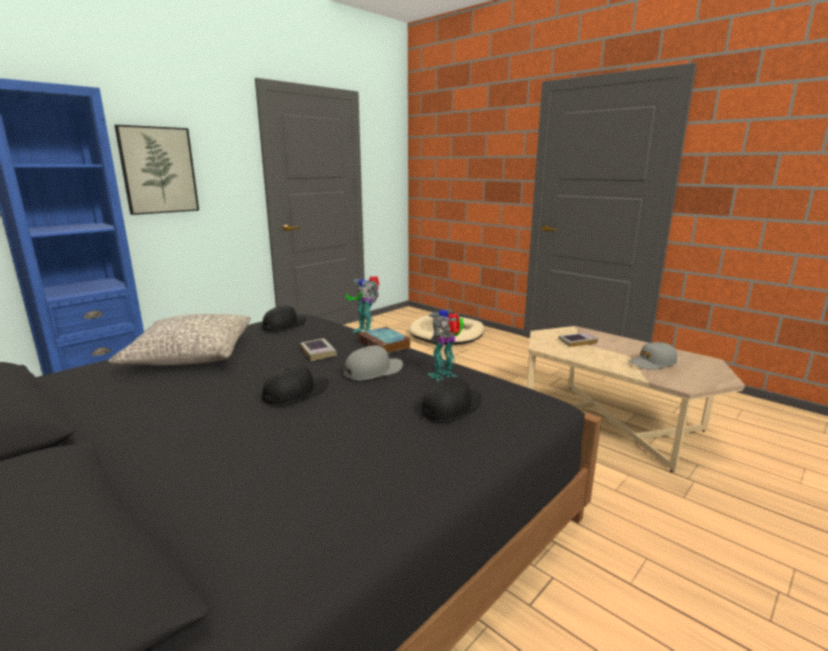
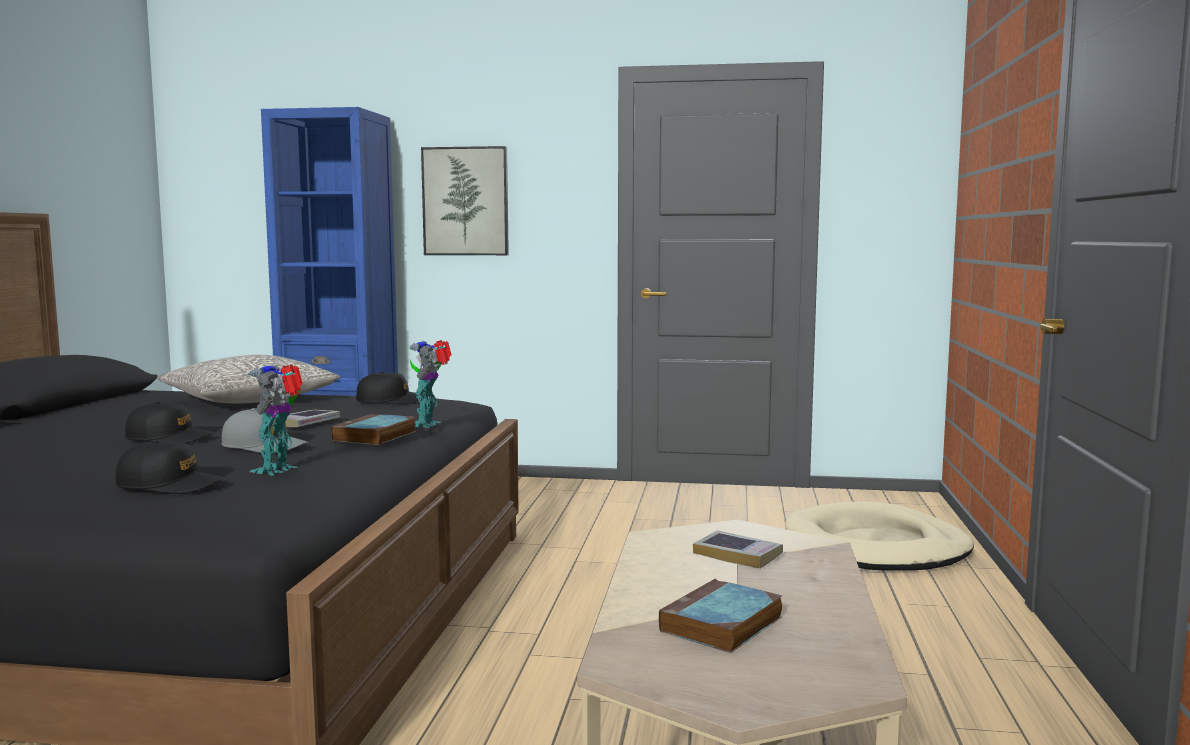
camera: 55 degrees right, 10 degrees down
(444, 376) = (278, 470): toy robot -> toy robot turned 90 degrees counterclockwise
(652, 363) = (721, 625): grey cap -> book

